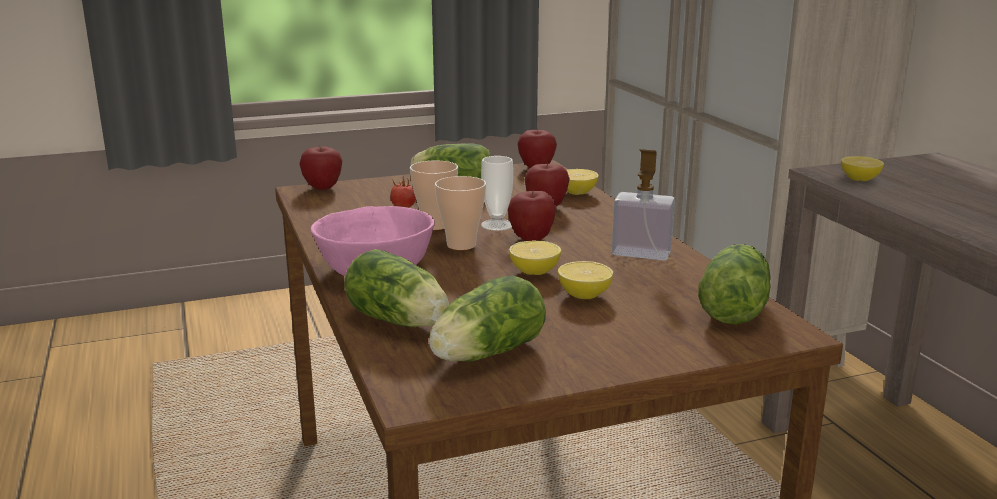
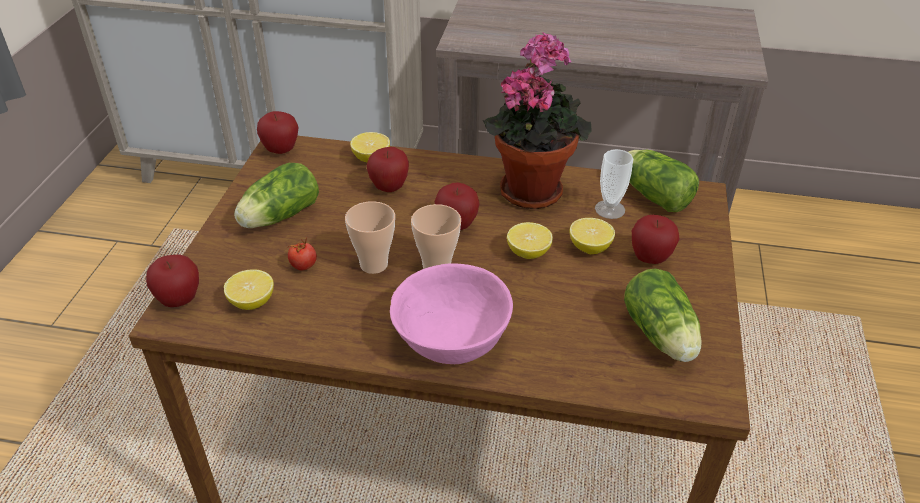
camera: 60 degrees left, 20 degrees up
(401, 322) = (577, 360): lettuce -> none
(497, 225) = (406, 230): cup -> cup (610, 209)
(611, 326) = (650, 258): none -> apple
(641, 253) = (531, 188): soap dispenser -> potted plant
(859, 180) = (489, 39): lemon -> lemon (252, 302)

